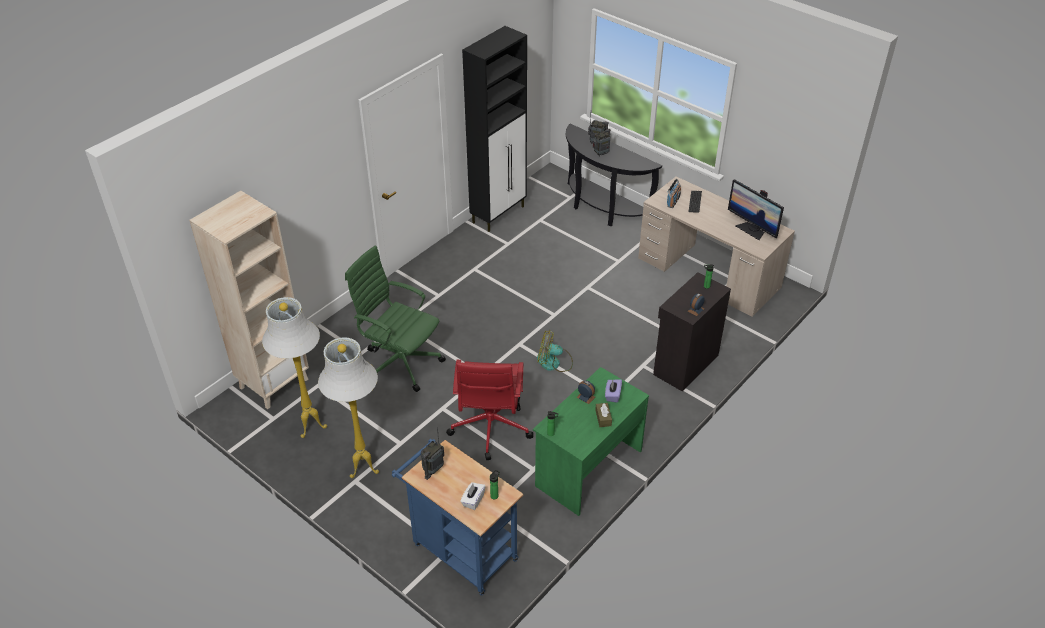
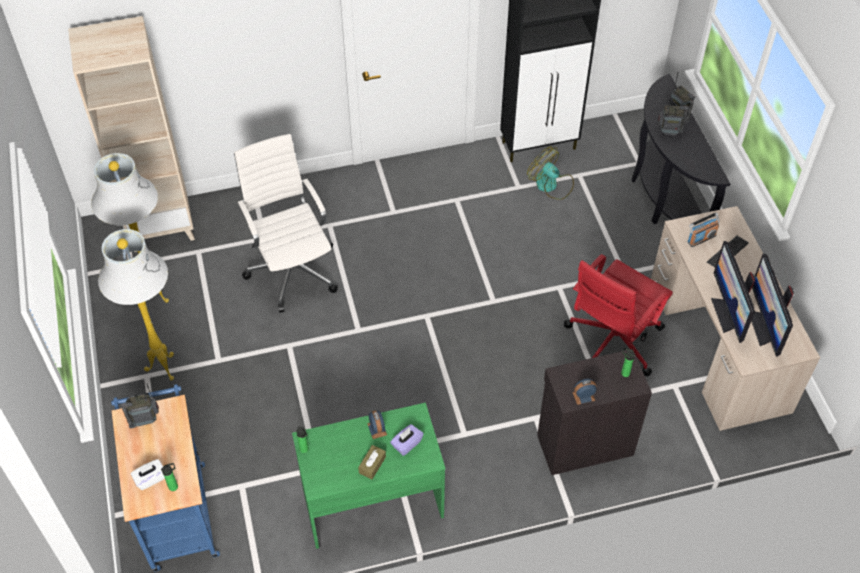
camera: 35 degrees right, 10 degrees up
(400, 362) = (292, 269): green office chair -> white office chair
(490, 428) = (314, 396): red office chair -> red office chair (611, 342)
(554, 362) = (443, 358): fan -> fan (551, 185)
(726, 232) = (727, 314): none -> monitor

